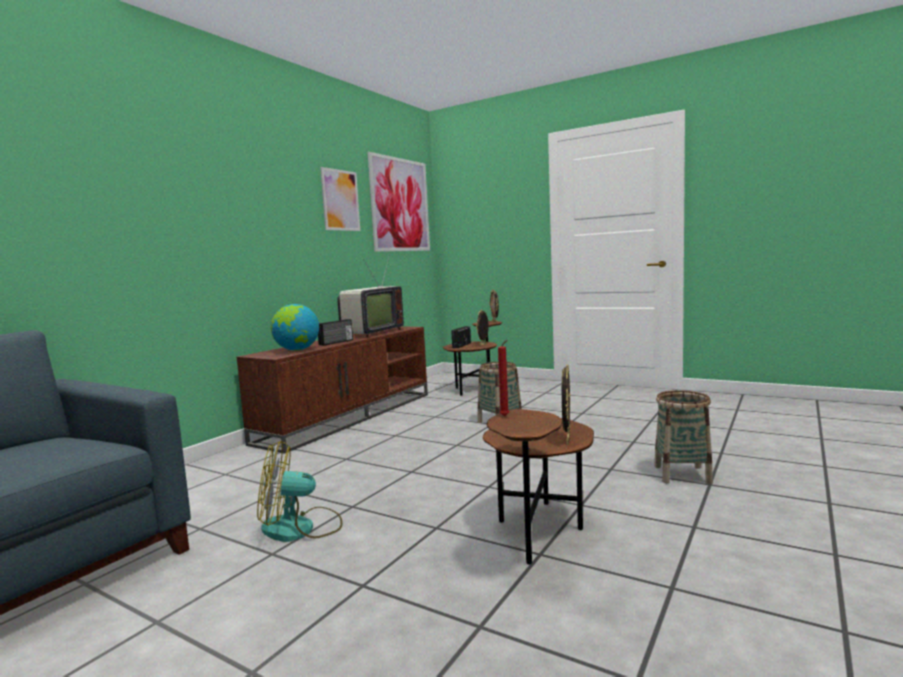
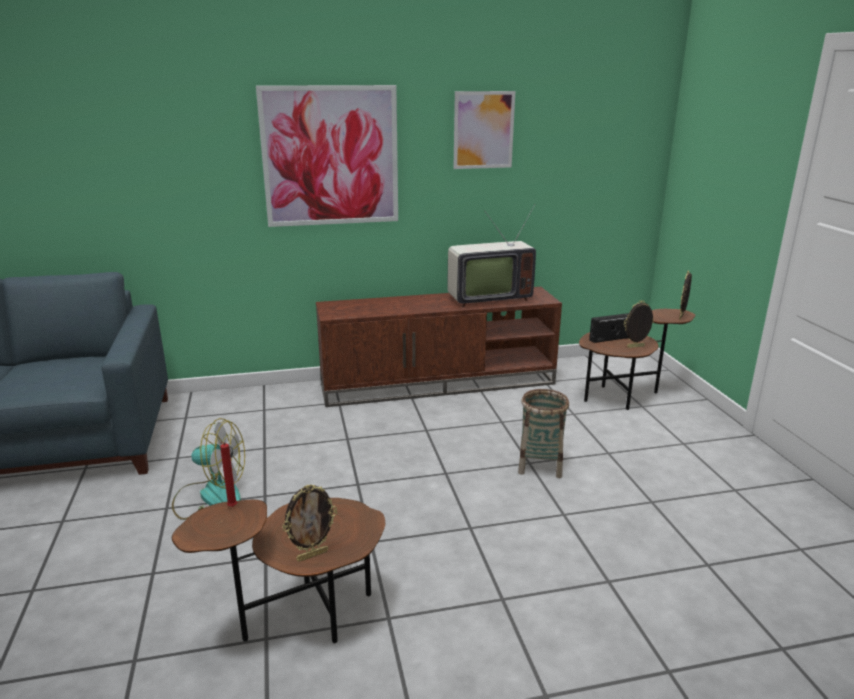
camera: 45 degrees right, 15 degrees up
(297, 350) = (366, 309): globe -> none
(300, 528) = (210, 496): fan -> fan turned 150 degrees clockwise
(336, 342) = (420, 307): radio -> none
(400, 205) = (596, 127): picture -> picture (330, 156)
(682, 474) = (549, 662): basket -> none

